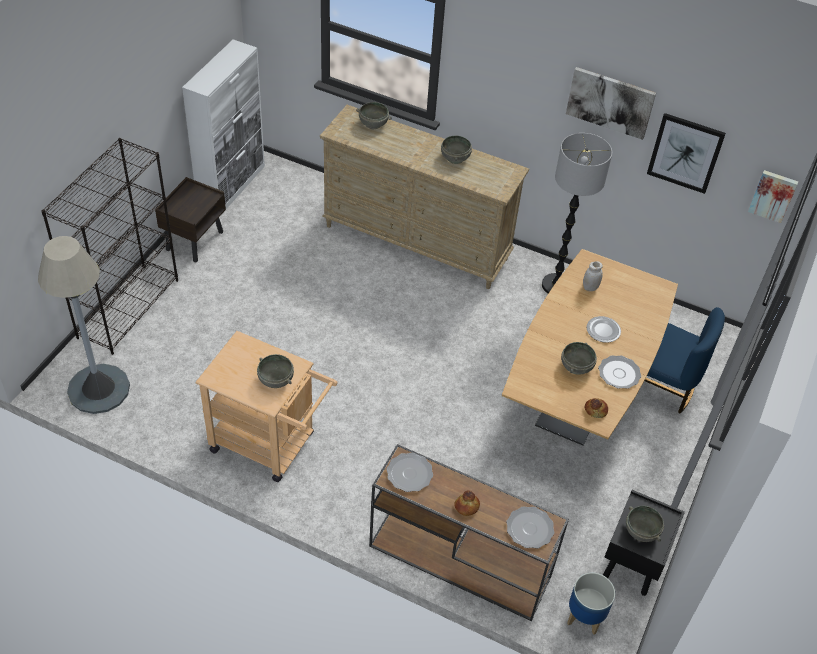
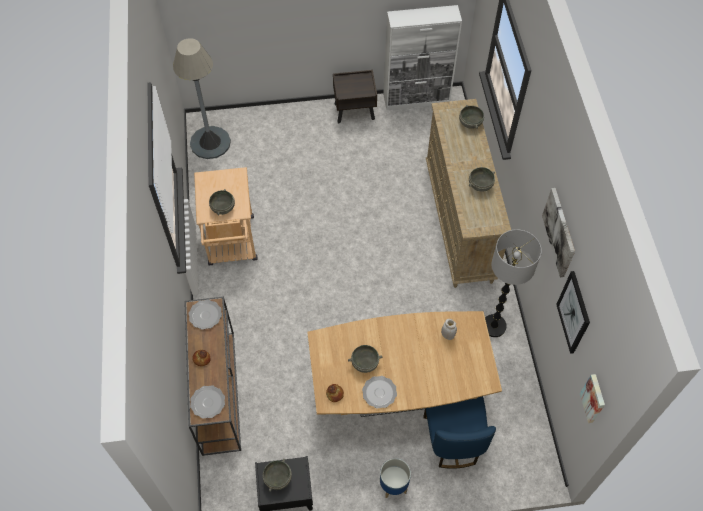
camera: 60 degrees right, 10 degrees up
(128, 308) = (277, 116): black bookcase -> none
(585, 617) = (225, 486): planter -> planter (394, 485)
(603, 331) = (412, 364): plate -> none

